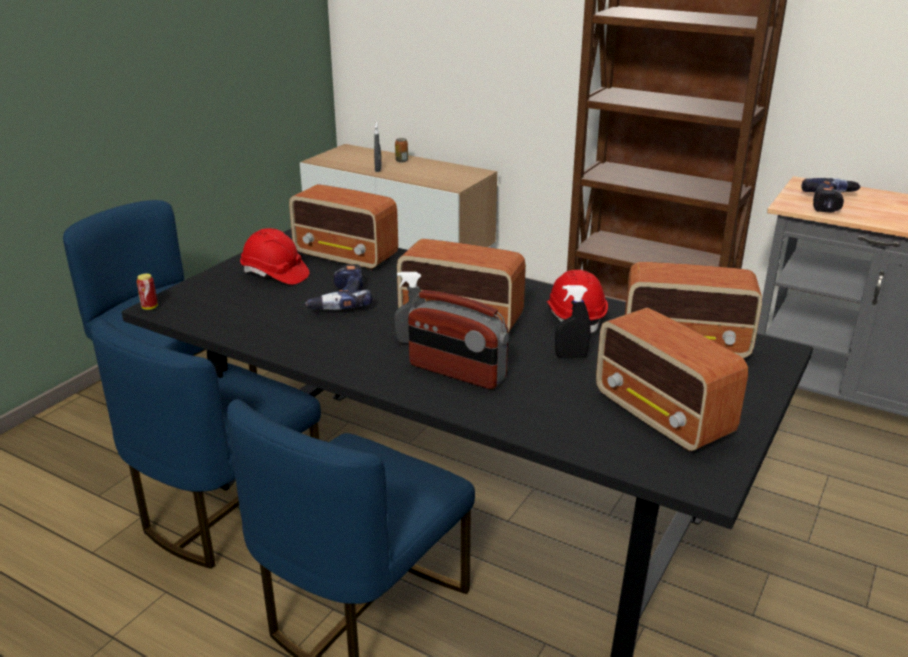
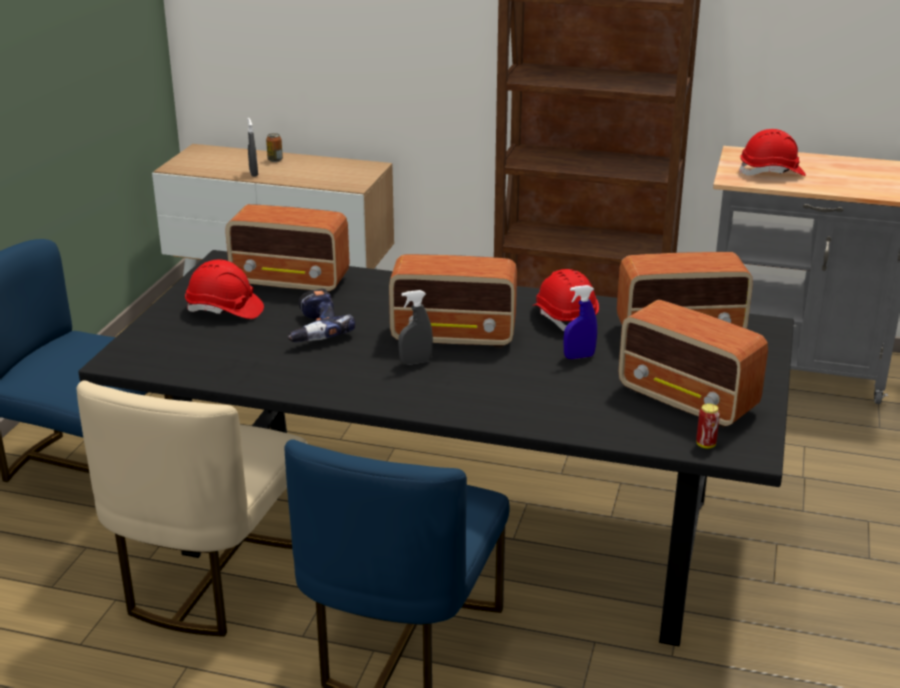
camera: 15 degrees left, 0 degrees up
(150, 307) = (109, 363): can -> can (705, 444)
(227, 511) = (210, 578): blue chair -> beige chair
(456, 372) = (478, 386): radio -> none
(571, 356) = (579, 357): black spray bottle -> blue spray bottle
(832, 203) = (771, 173): power drill -> red hard hat

